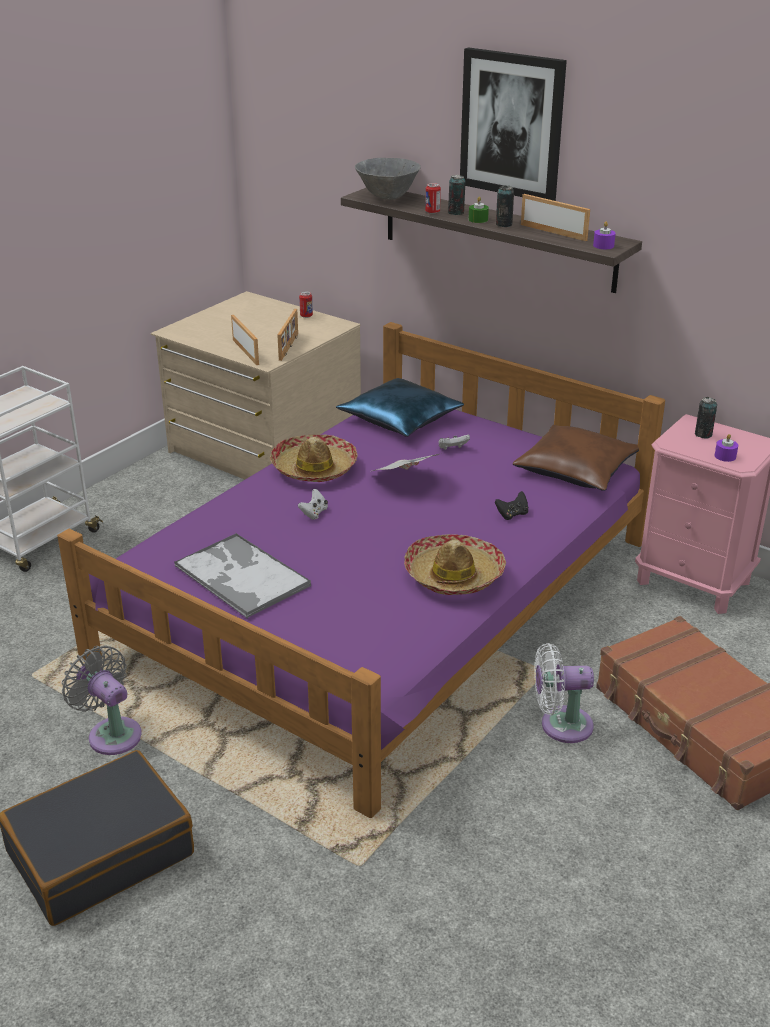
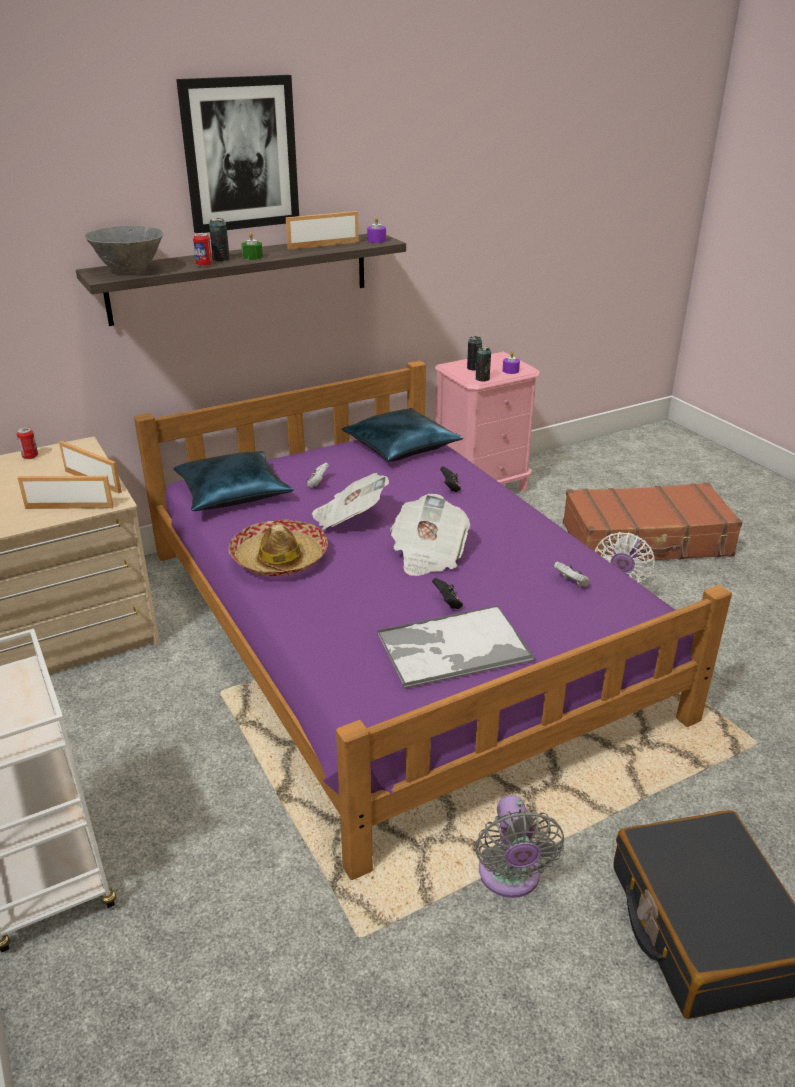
camera: 65 degrees left, 0 degrees up
(112, 733) = (510, 877): grey fan -> grey fan turned 75 degrees counterclockwise
(305, 559) = (448, 603): none -> black game controller
(314, 513) = (367, 579): white game controller -> white game controller (571, 583)
(376, 531) = (428, 554): none -> newspaper
(454, 575) = (525, 536): hat -> none
(504, 224) = (279, 253): can -> can (482, 379)
(576, 469) = (400, 446): brown pillow -> blue pillow

